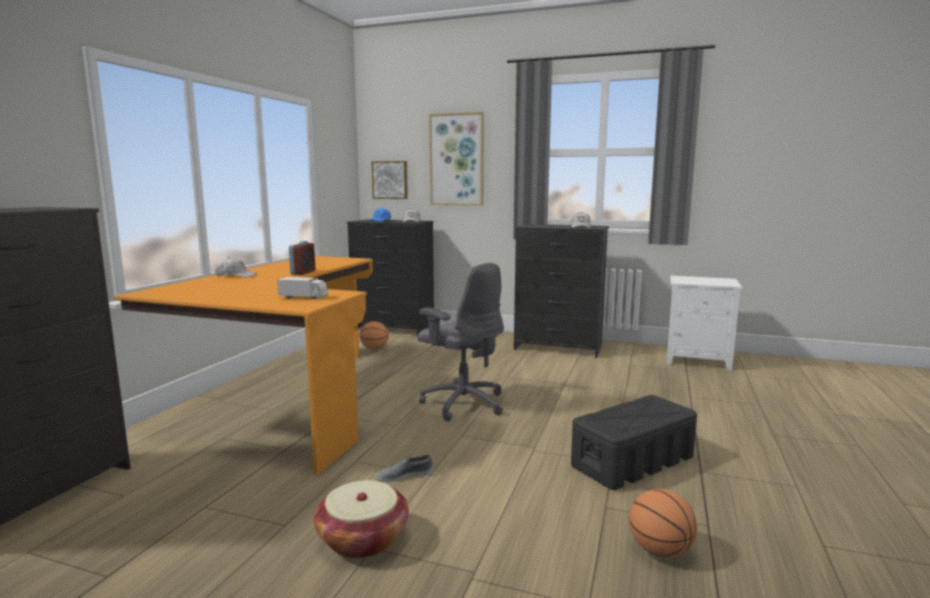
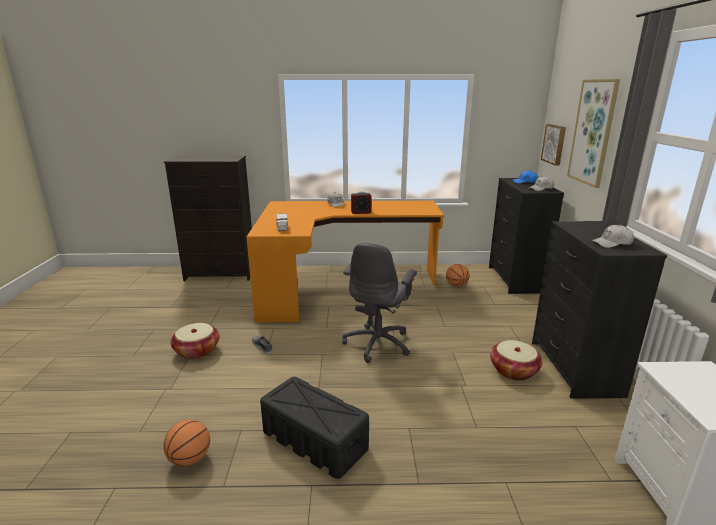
camera: 70 degrees right, 10 degrees up
(551, 364) = (513, 370): none -> basket

